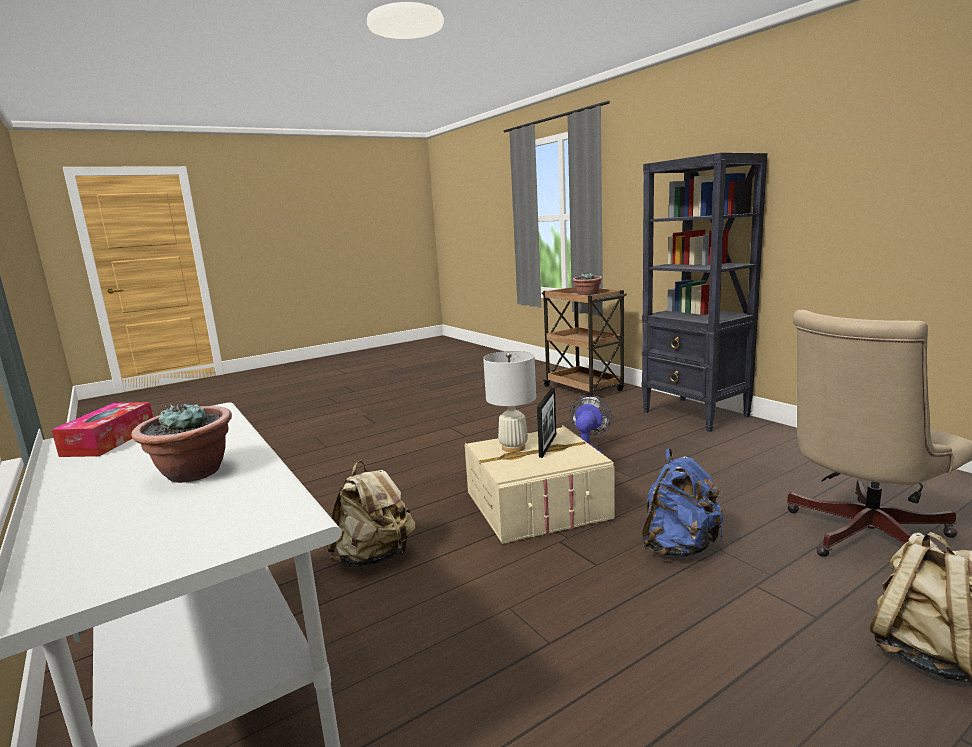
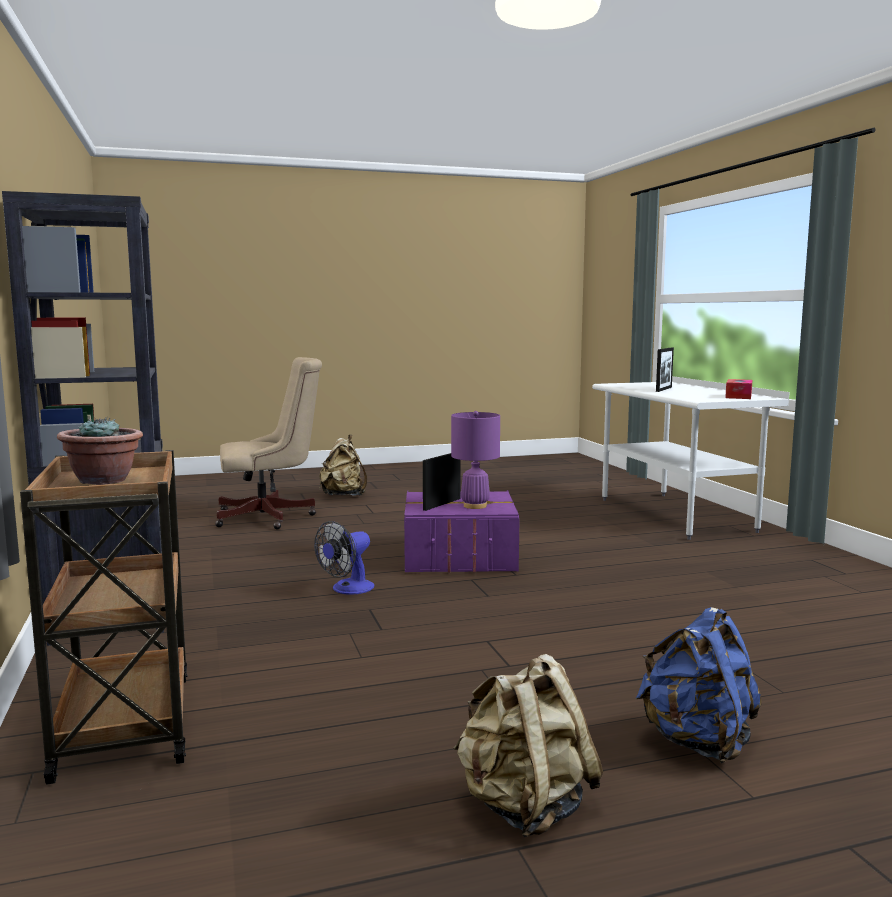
camera: 165 degrees left, 5 degrees down
(193, 473) = (664, 389): potted plant -> picture frame
(375, 557) = (608, 546): beige backpack -> beige backpack (524, 806)
(513, 447) = (475, 506): white table lamp -> purple table lamp
(536, 505) = (459, 555): beige storage box -> purple storage box
(679, 547) = (386, 526): blue backpack -> blue backpack (697, 741)

